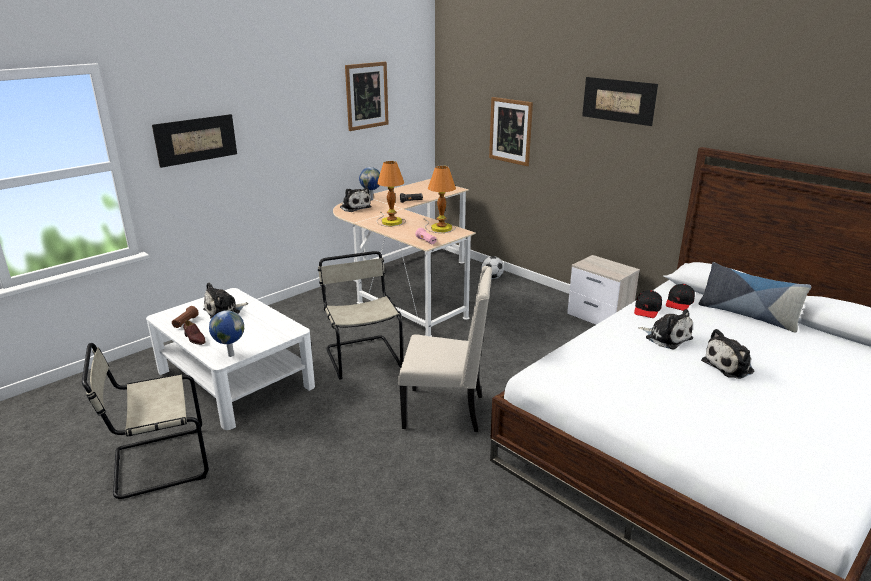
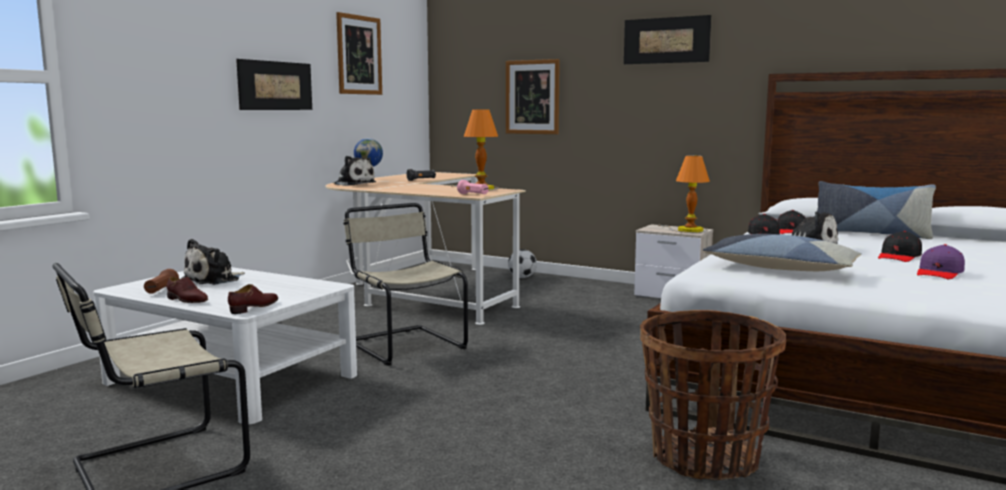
camera: 15 degrees left, 15 degrees down
(196, 140) = (161, 65): picture -> picture (275, 85)
(230, 355) = (255, 307): globe -> brown shoe
(390, 221) = (410, 188): table lamp -> table lamp (687, 230)
(446, 411) = (553, 377): beige chair -> none
(500, 522) = (705, 458): none -> basket
(607, 375) = (780, 268): none -> pillow
(730, 366) = (899, 257): plush toy -> black cap
(740, 400) = (939, 273): none -> purple cap

